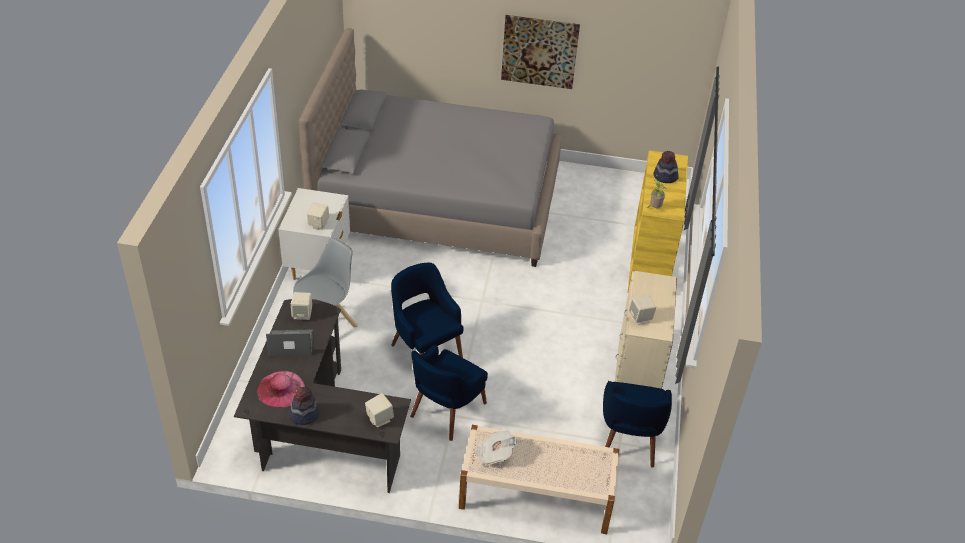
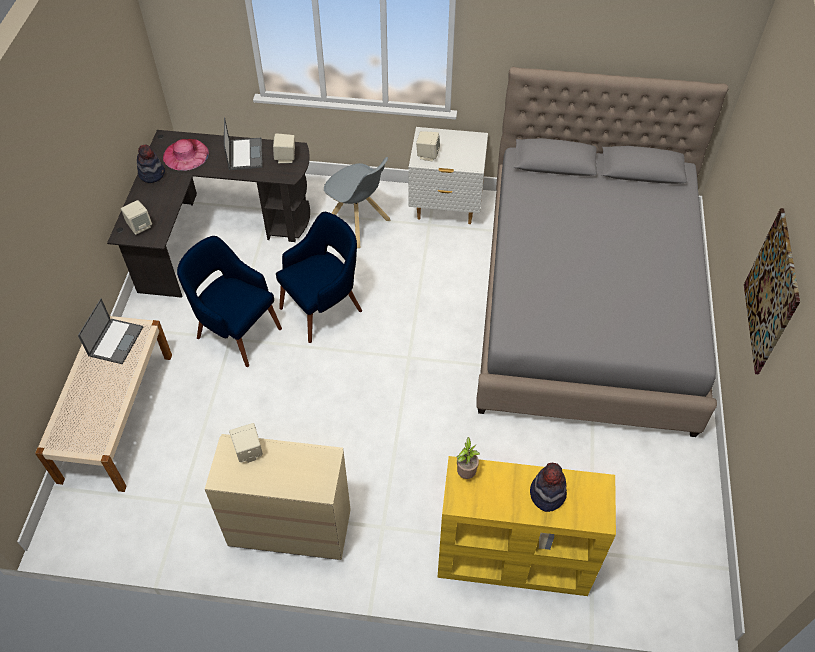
camera: 90 degrees right, 10 degrees up
(494, 454) = (116, 341): newspaper -> laptop
(629, 441) = (183, 513): blue armchair -> none

